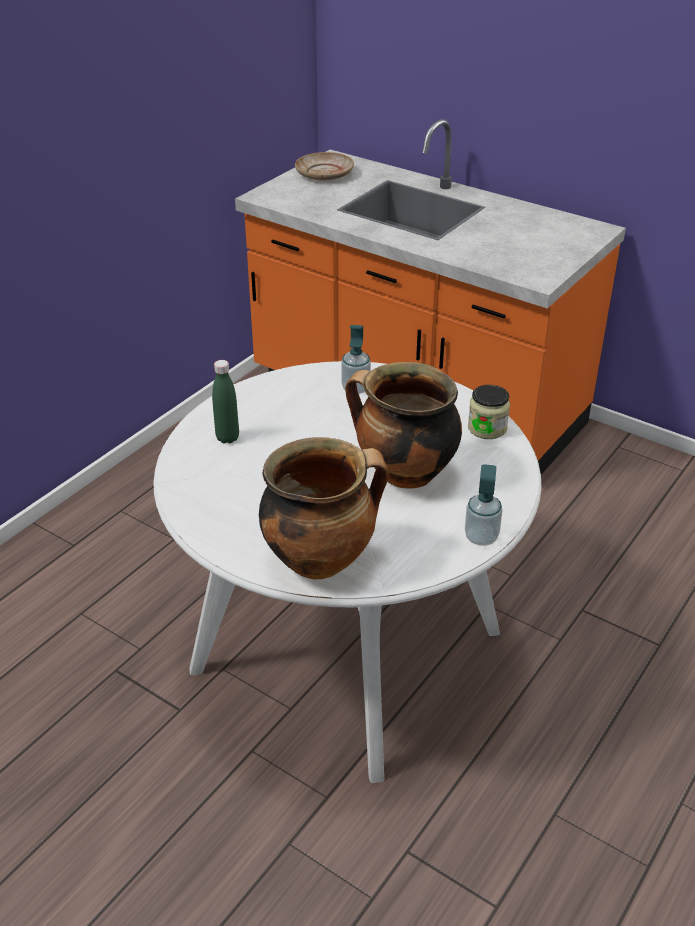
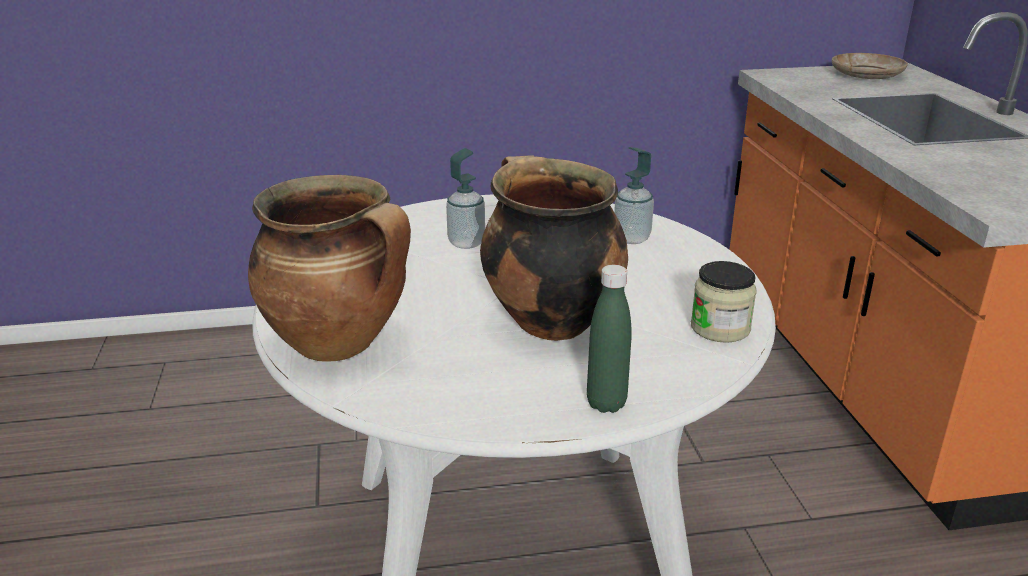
camera: 45 degrees right, 10 degrees down
(227, 438) = (446, 224): green bottle -> green bottle (606, 403)
(481, 537) = (524, 416): soap dispenser -> soap dispenser (466, 243)

